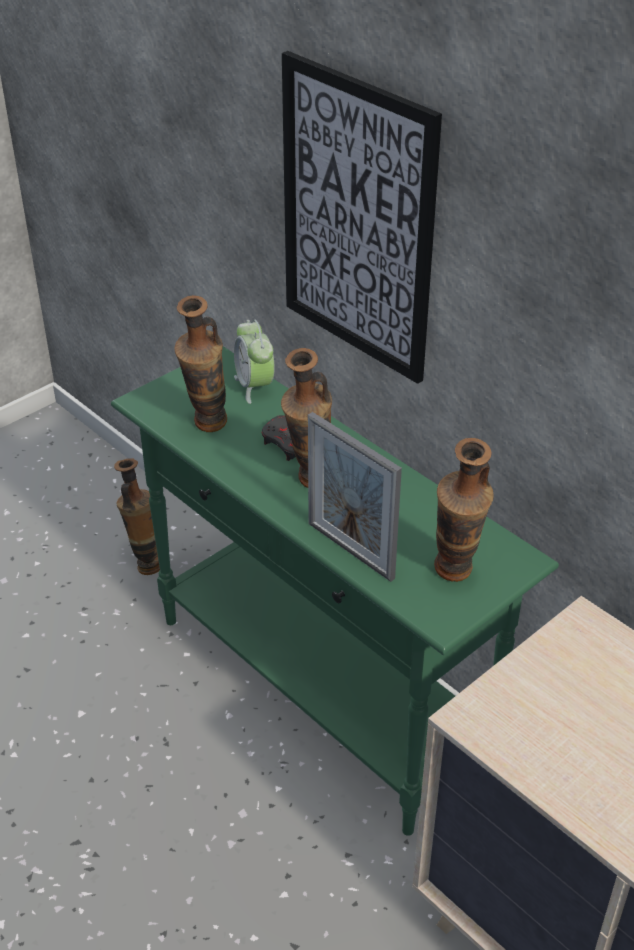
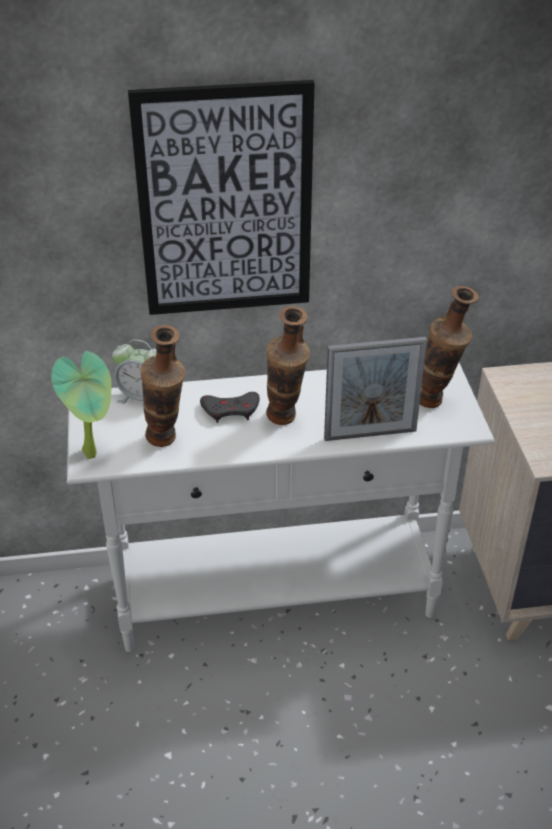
camera: 55 degrees left, 0 degrees up
(145, 563) = (48, 634): vase -> none
(155, 397) = (94, 453): none -> potted plant
(319, 690) = (277, 596): green console table -> white console table

